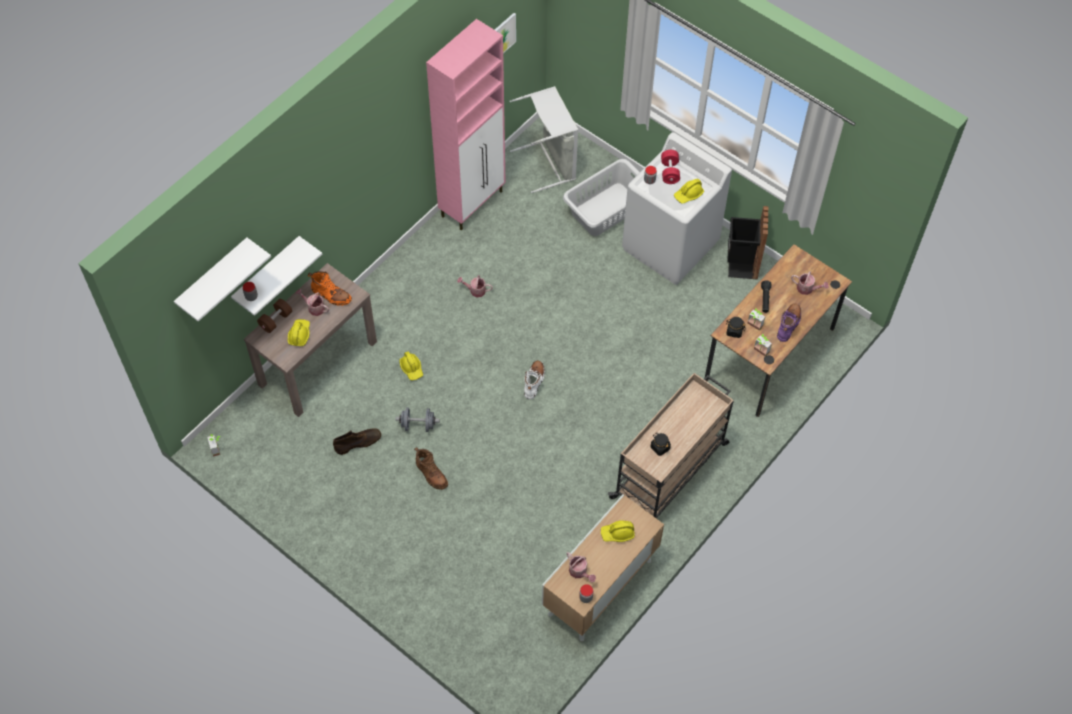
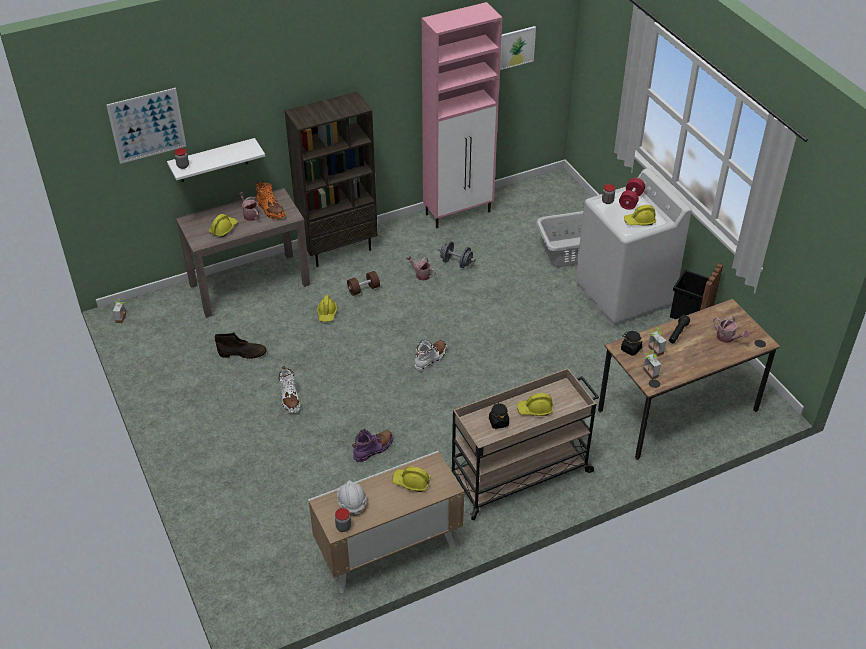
camera: 25 degrees right, 15 degrees down
(213, 277) = (147, 125): white shelf -> picture
(276, 320) = (212, 213): brown dumbbell -> brown dumbbell (363, 289)
(380, 290) = (339, 249): none -> brown bookcase
(418, 425) = (304, 357): grey dumbbell -> grey dumbbell (456, 262)
(431, 474) = (290, 399): brown boot -> white boot
(549, 163) = (545, 204): grey laundry basket -> none
(579, 572) = (351, 502): watering can -> white hard hat
(683, 423) = (535, 409): none -> yellow hard hat
(788, 325) = (691, 361): purple boot -> purple boot (373, 449)

